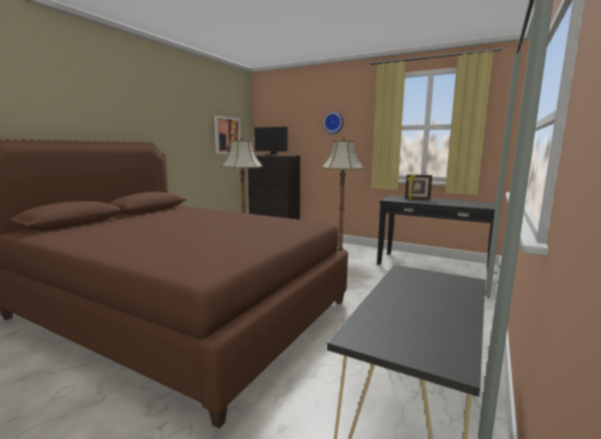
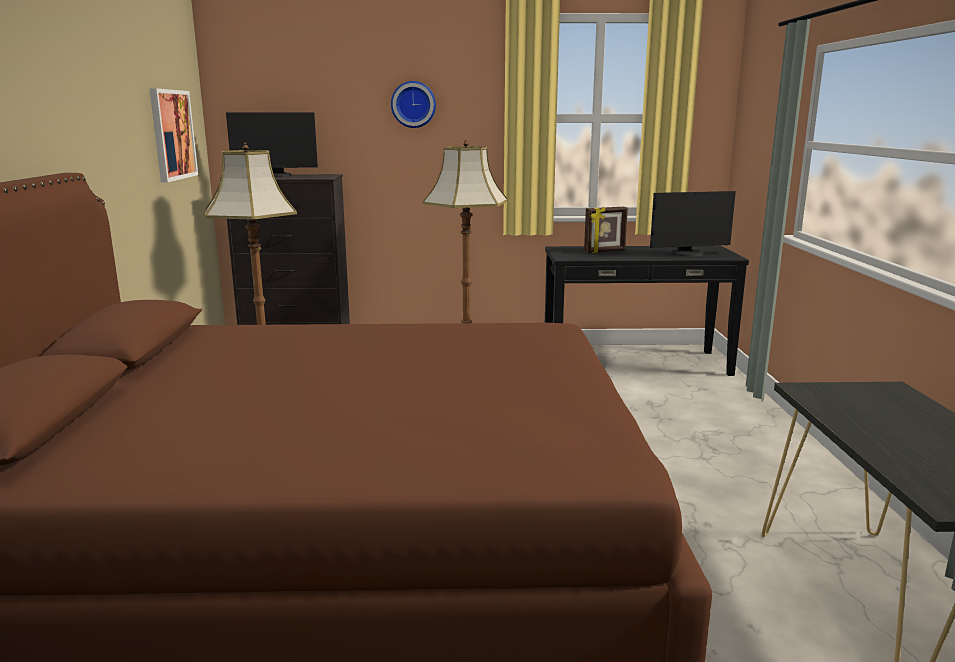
camera: 30 degrees left, 5 degrees up
(465, 204) = (687, 254): none -> monitor

